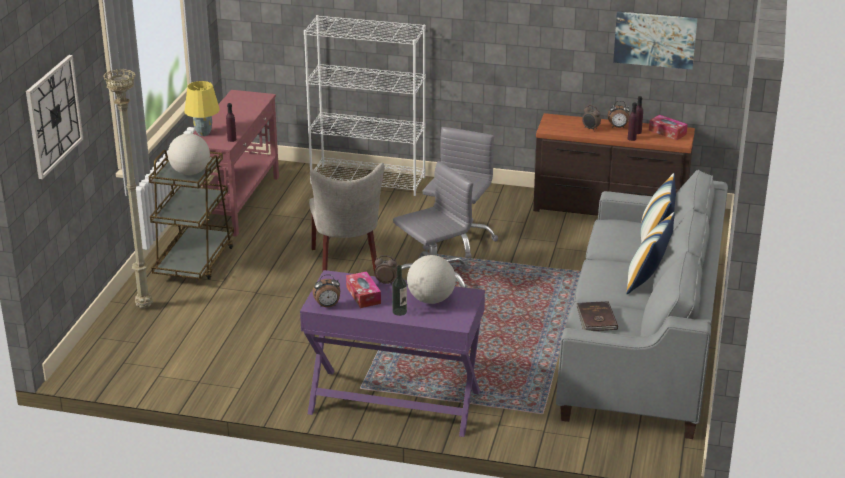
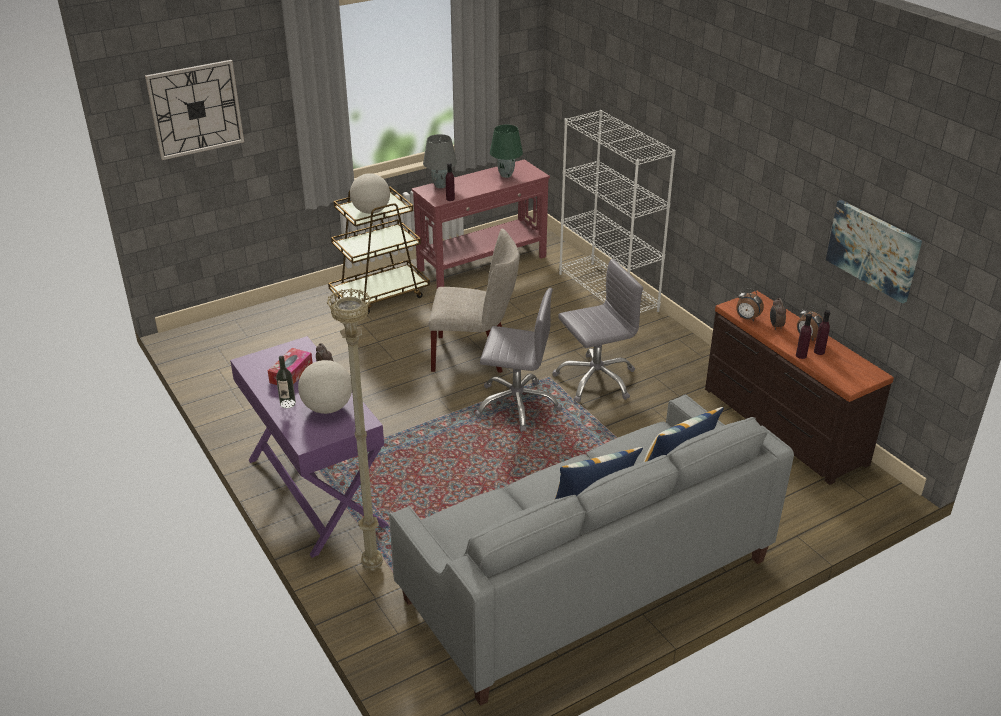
camera: 45 degrees right, 5 degrees up
(144, 306) = (296, 312): beige floor lamp -> beige floor lamp (373, 566)
(204, 134) = (440, 186): yellow table lamp -> grey table lamp
(241, 106) = (506, 175): none -> green table lamp
(327, 306) = (253, 367): alarm clock -> alarm clock (747, 318)
(347, 265) = (475, 355): beige chair -> beige chair turned 120 degrees counterclockwise
(596, 319) = (475, 516): brown book -> none
(667, 132) = (852, 367): tissue box -> none

